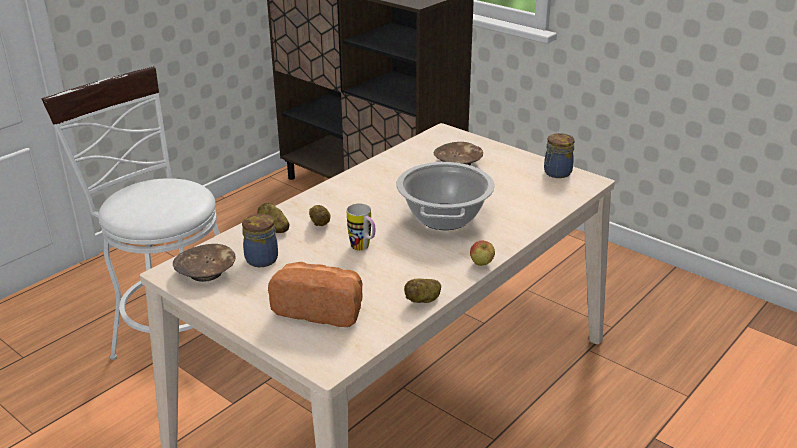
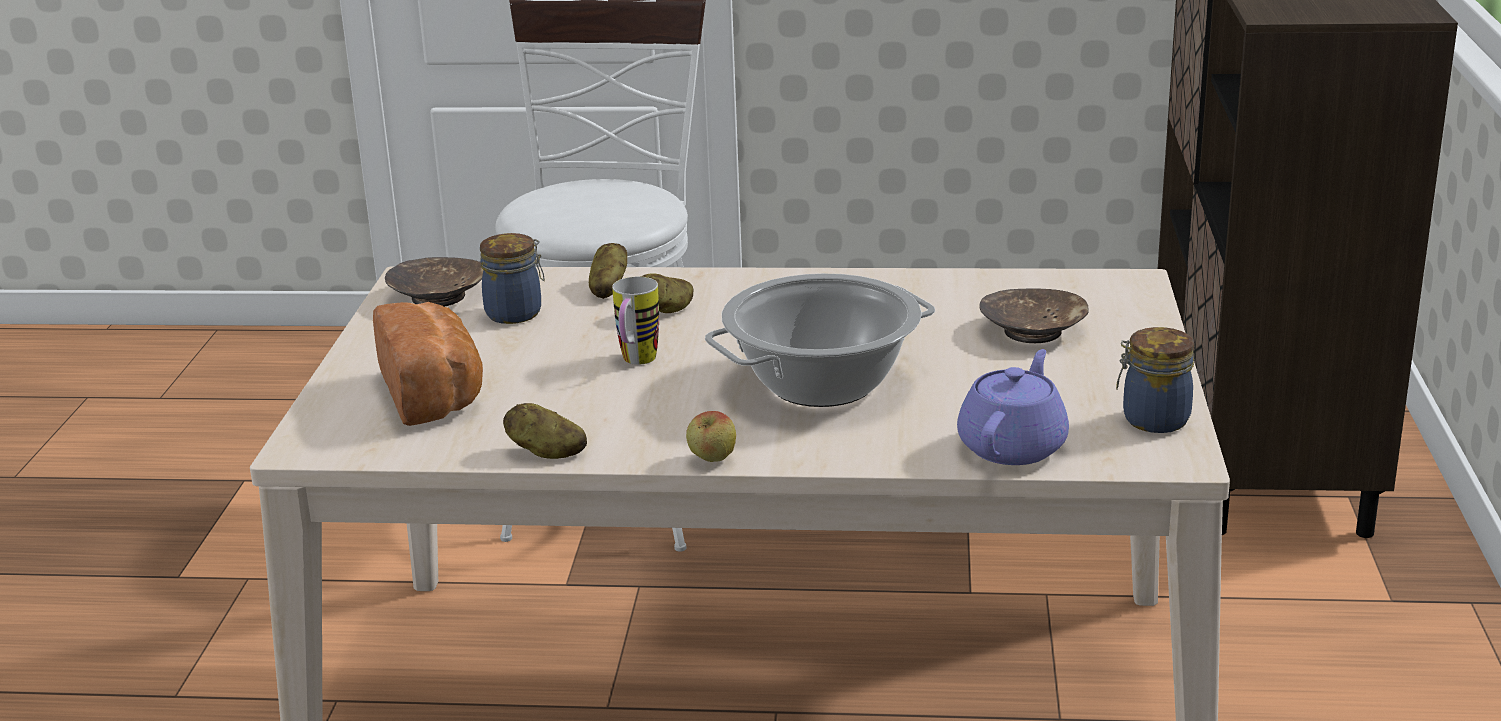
camera: 55 degrees right, 5 degrees down
(546, 203) = (1013, 446): none -> purple teapot

